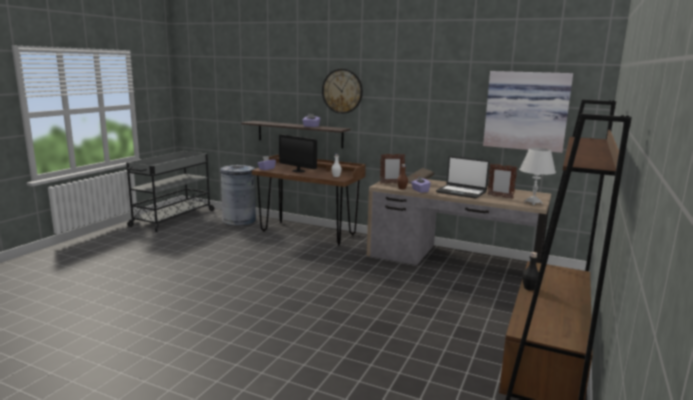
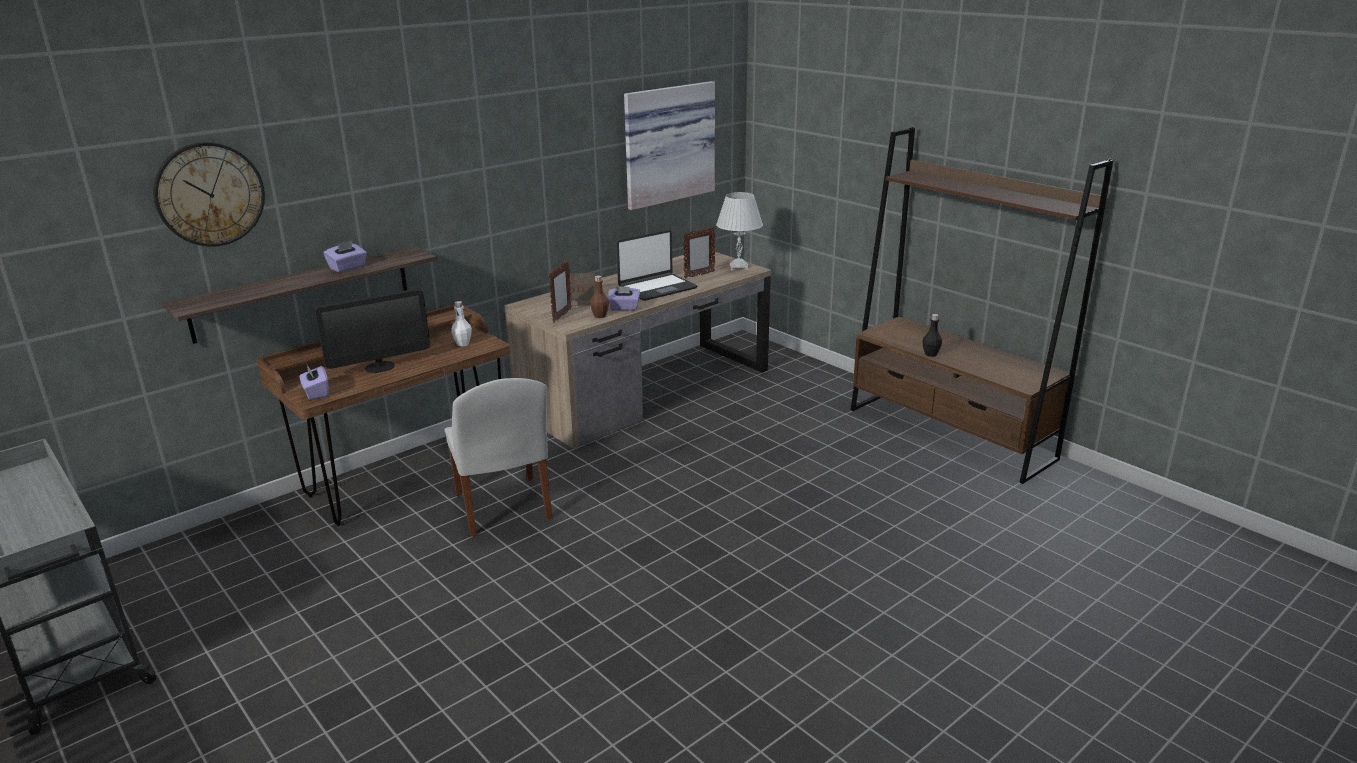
camera: 65 degrees left, 10 degrees up
(239, 220) = (227, 545): grey trash can -> none
(298, 254) = (503, 508): none -> white chair
(342, 91) = (386, 177): wall clock -> wall clock (209, 194)

